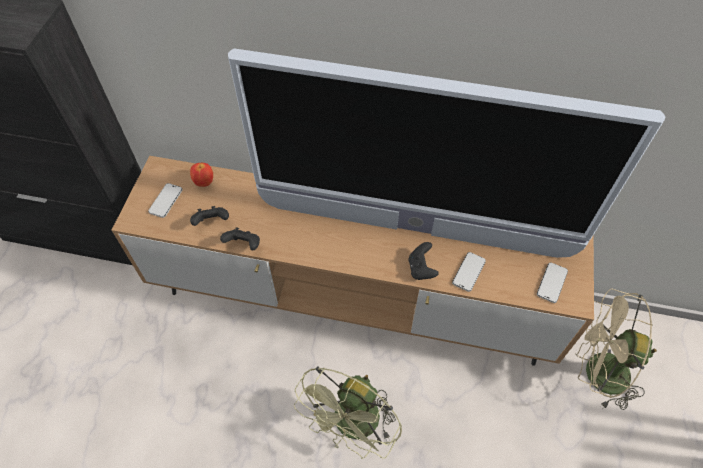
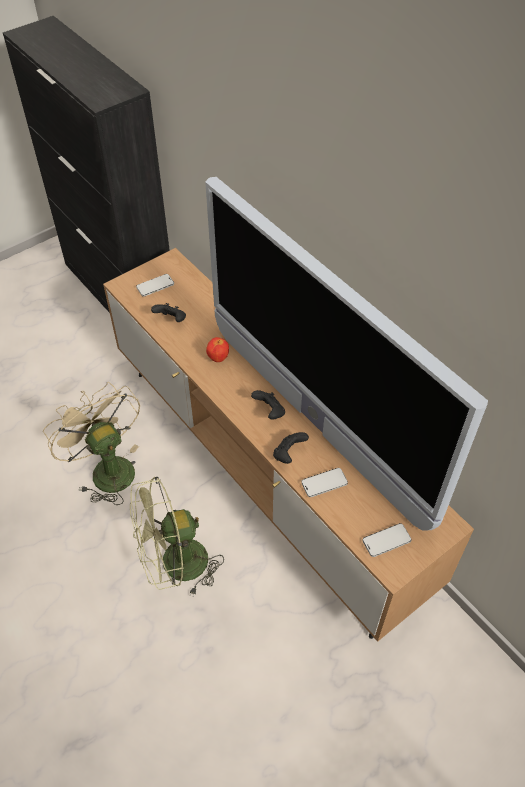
camera: 40 degrees right, 5 degrees down
(204, 182) = (193, 289): apple -> apple (218, 358)
(244, 245) = (177, 350): black game controller -> black game controller (269, 412)
(596, 373) = (423, 690): beige fan -> beige fan (106, 469)

